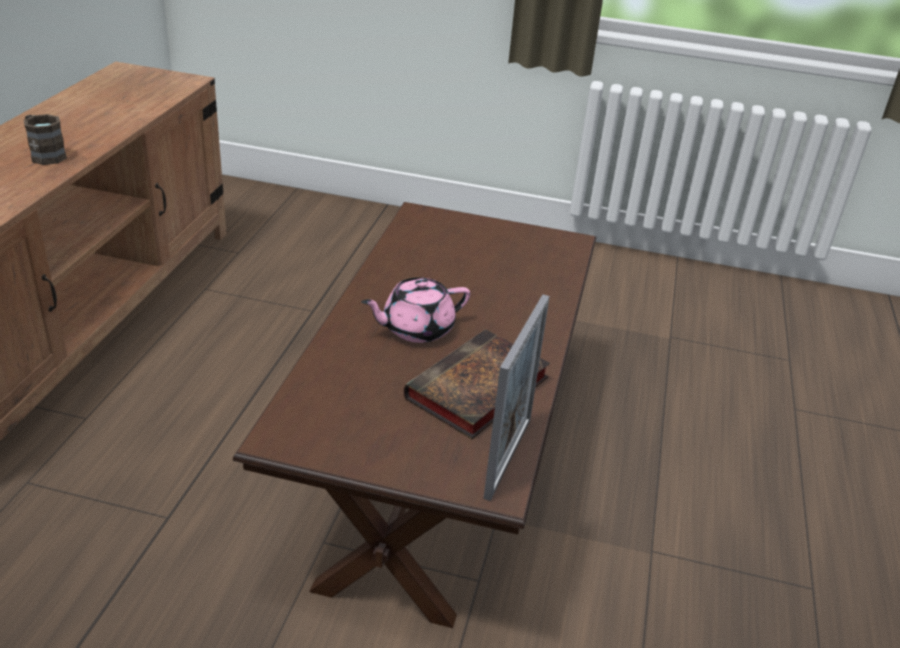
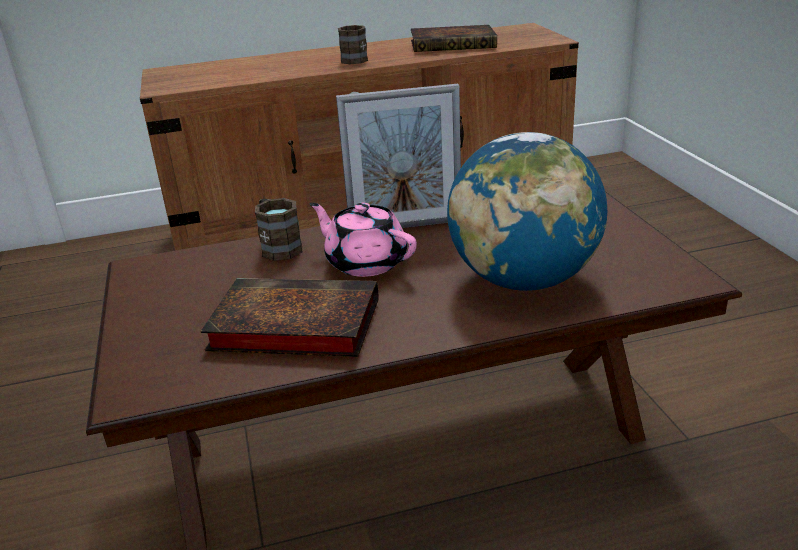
camera: 65 degrees right, 5 degrees down
(107, 108) = (455, 44): none -> book
(336, 355) = (278, 247): none -> brown mug
(508, 457) = (189, 381): picture frame -> picture frame (405, 226)
(514, 285) = (524, 280): none -> globe

